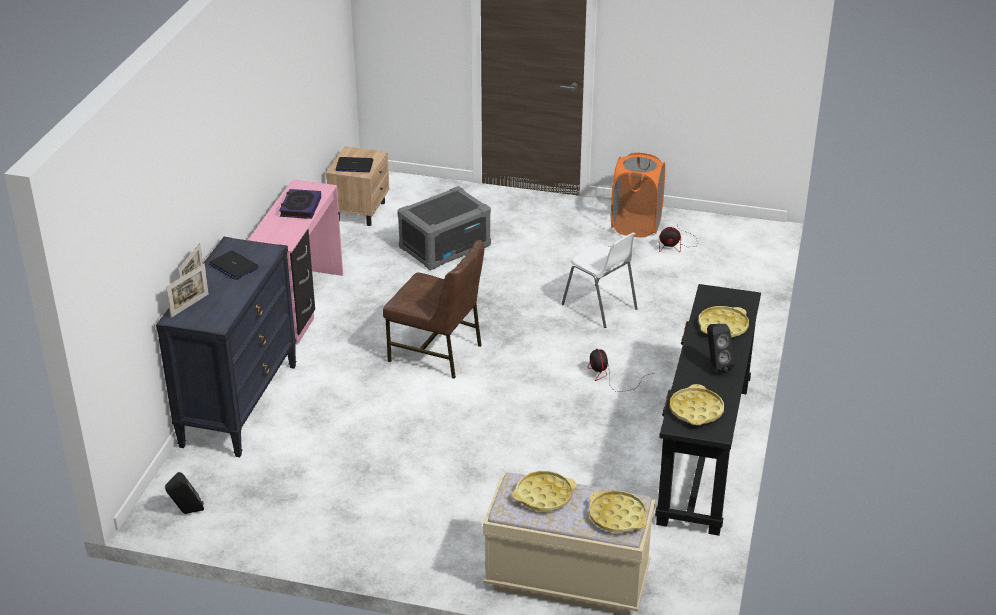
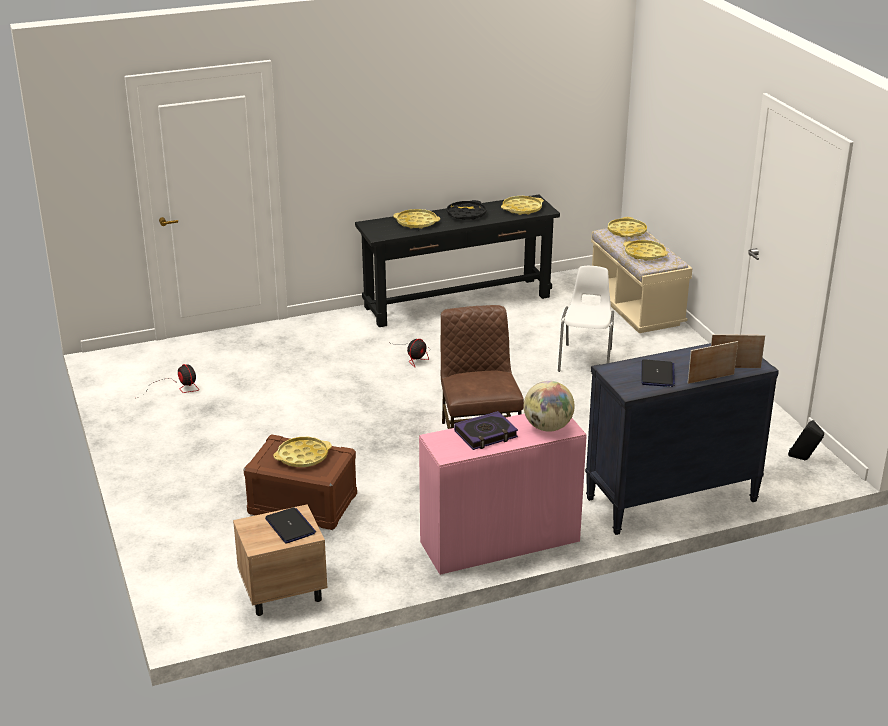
camera: 125 degrees left, 5 degrees down
(273, 233) = (547, 427): none -> globe
(444, 209) = (302, 456): none -> yellow tray
(445, 246) = (302, 504): grey storage box -> brown storage box
(600, 307) = (321, 390): white chair -> white chair (586, 360)
(635, 226) = (158, 416): orange laundry basket -> none
(716, 366) = (466, 214): black speaker -> black tray

